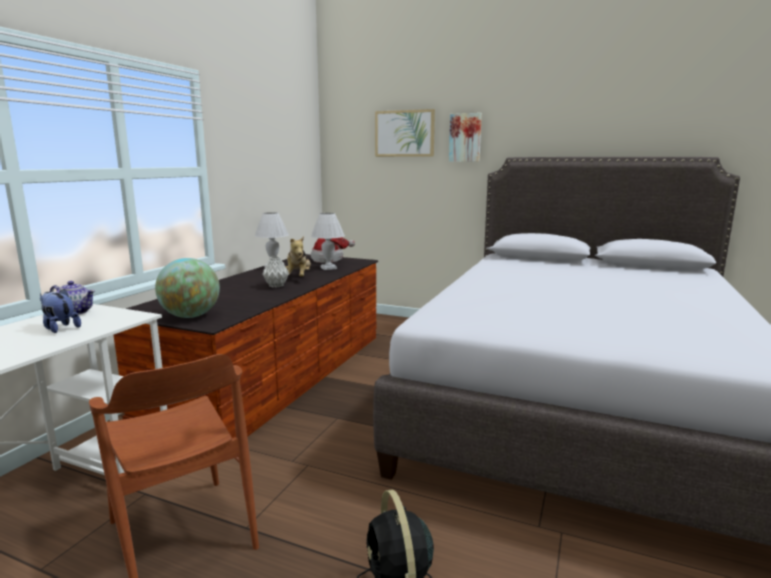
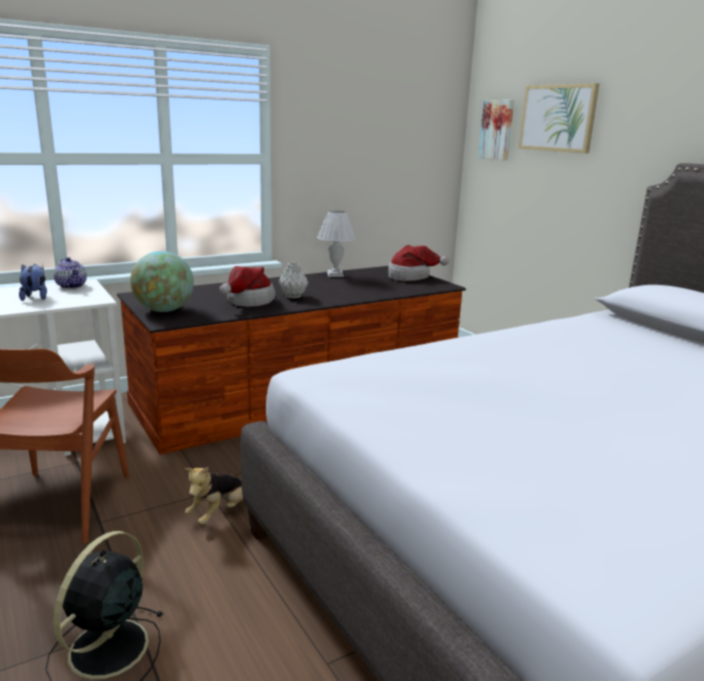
camera: 35 degrees right, 5 degrees up
(246, 296) = (246, 301): none -> hat
(299, 277) = (333, 292): plush toy -> plush toy (219, 513)
(328, 268) = (386, 287): white table lamp -> none
(465, 137) = (633, 128): picture -> picture (497, 130)

